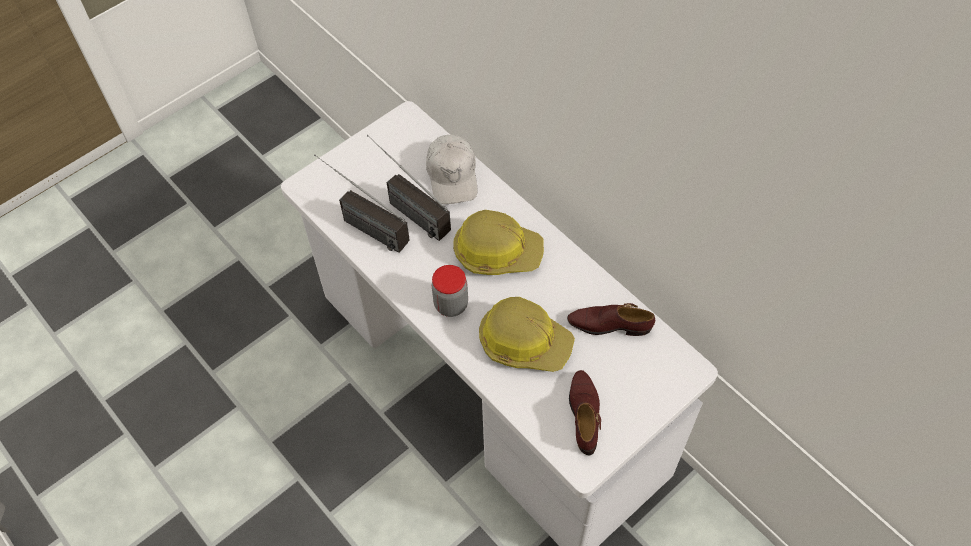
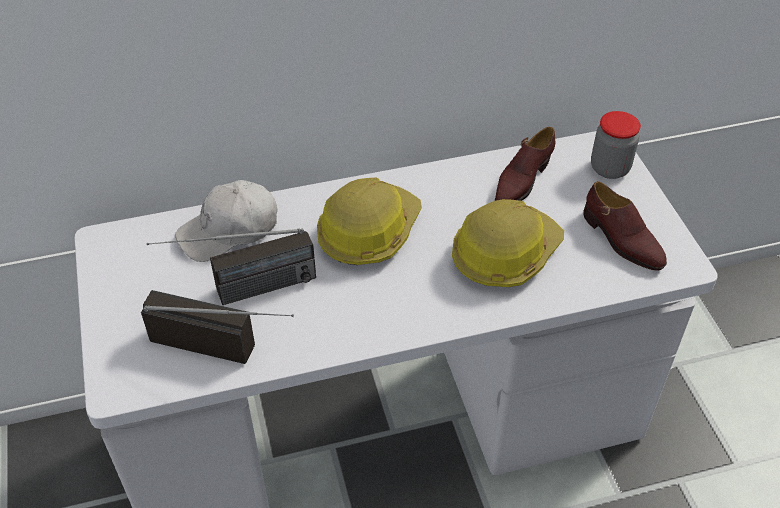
camera: 65 degrees left, 10 degrees down
(360, 223) = (230, 347): radio -> radio turned 135 degrees counterclockwise
(451, 304) = (415, 300): jar -> jar (609, 168)
(452, 175) = (229, 231): white cap -> white cap turned 135 degrees clockwise
(584, 414) = (622, 240): brown shoe -> brown shoe turned 150 degrees counterclockwise

